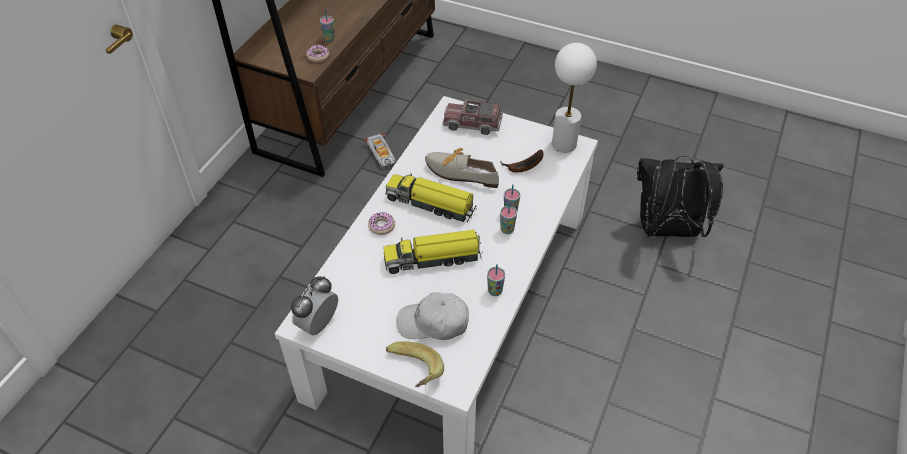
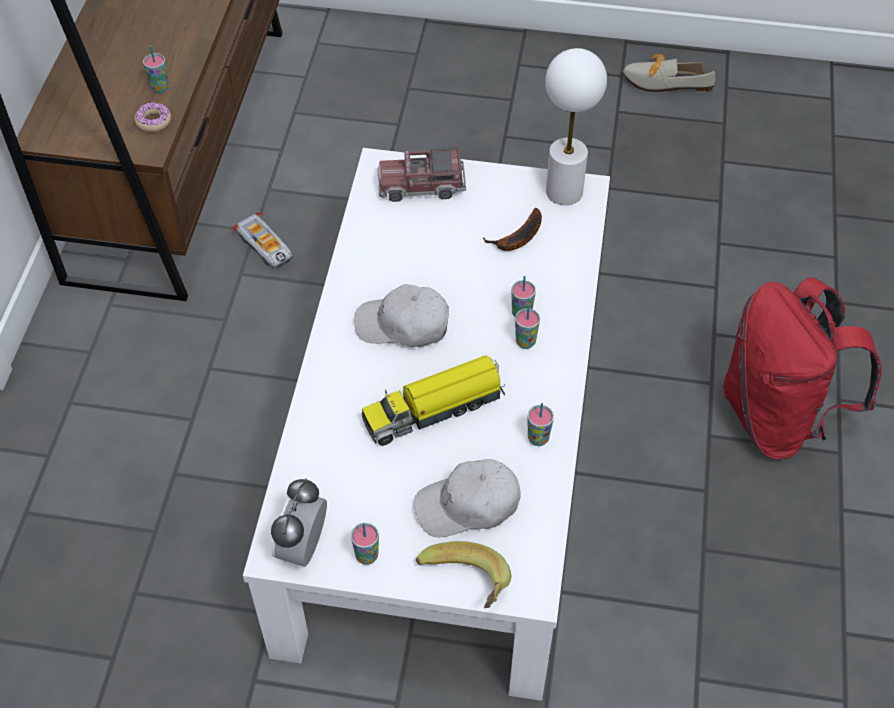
camera: 15 degrees left, 5 degrees up
(356, 339) = (367, 556): none -> cup
(381, 226) = (342, 375): donut -> none
(431, 204) = (403, 325): toy truck -> white cap
(458, 172) = (426, 267): shoe -> shoe (661, 81)
(666, 231) = (715, 281): black backpack -> none
(684, 326) = (777, 417): none -> red backpack

